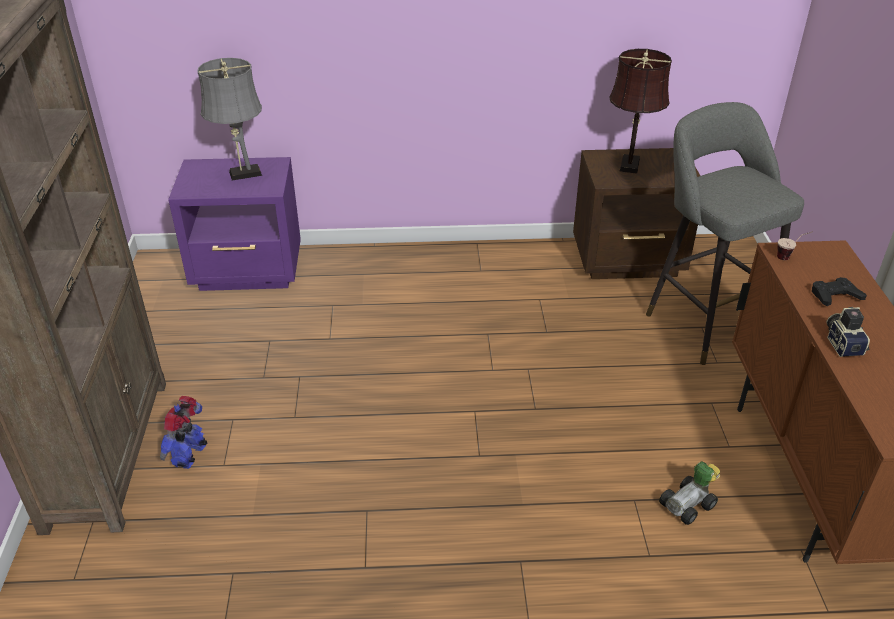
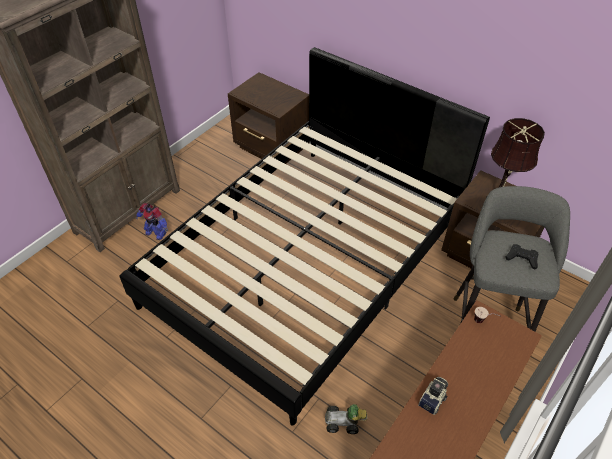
camera: 40 degrees right, 10 degrees up
(191, 455) = (156, 233): toy robot -> toy robot turned 120 degrees counterclockwise
(242, 174) = (275, 94): grey table lamp -> none
(249, 271) = (271, 149): purple nightstand -> brown nightstand
(448, 370) = (306, 262): none -> black bed
(835, 296) = (475, 366): black game controller -> black game controller (522, 258)

